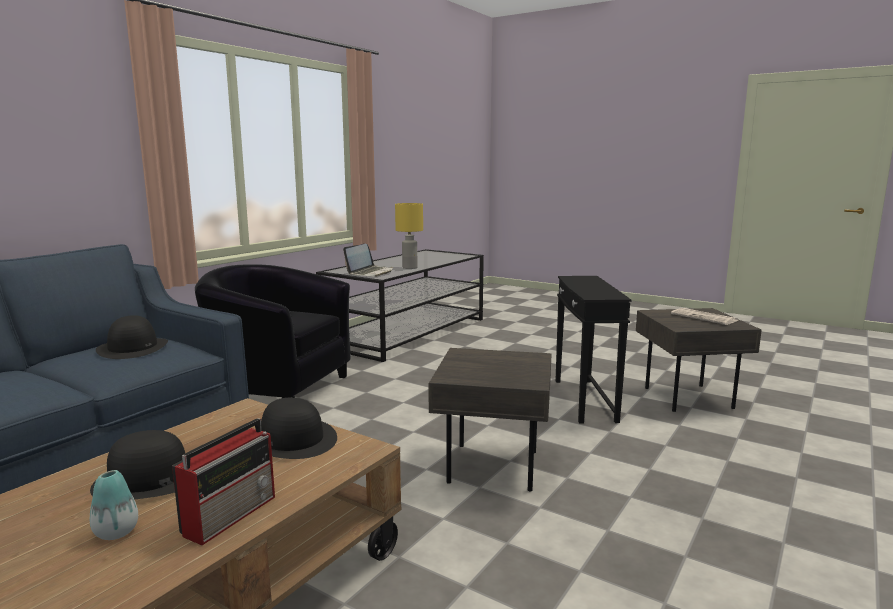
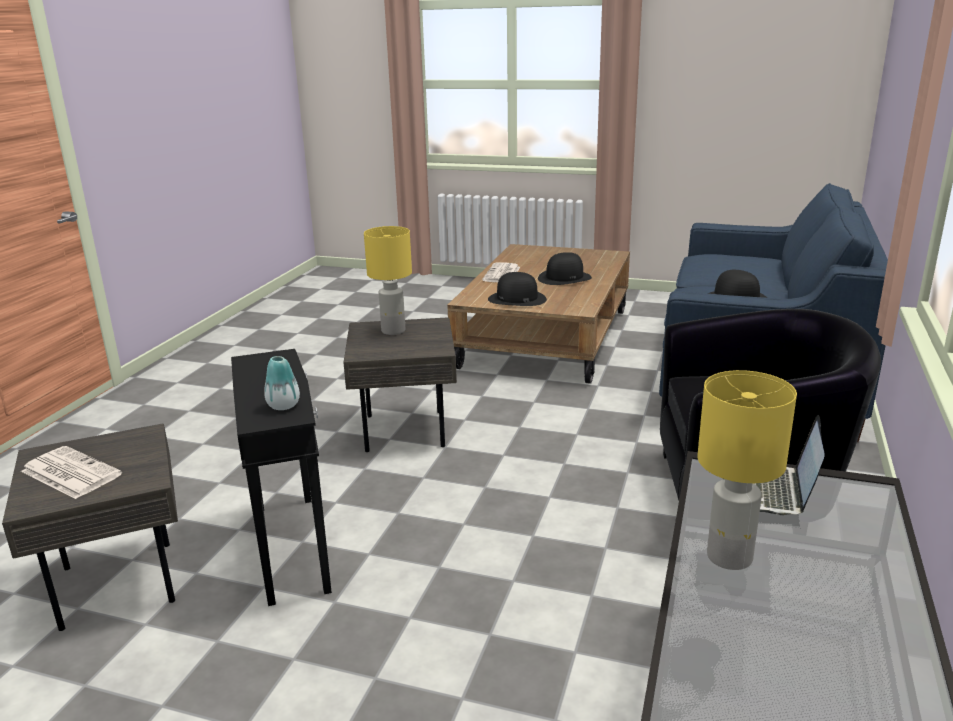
camera: 165 degrees right, 10 degrees up
(116, 532) = (541, 265): vase -> vase (283, 406)
(232, 514) = (502, 274): radio -> newspaper
(498, 374) = (393, 330): none -> yellow table lamp

